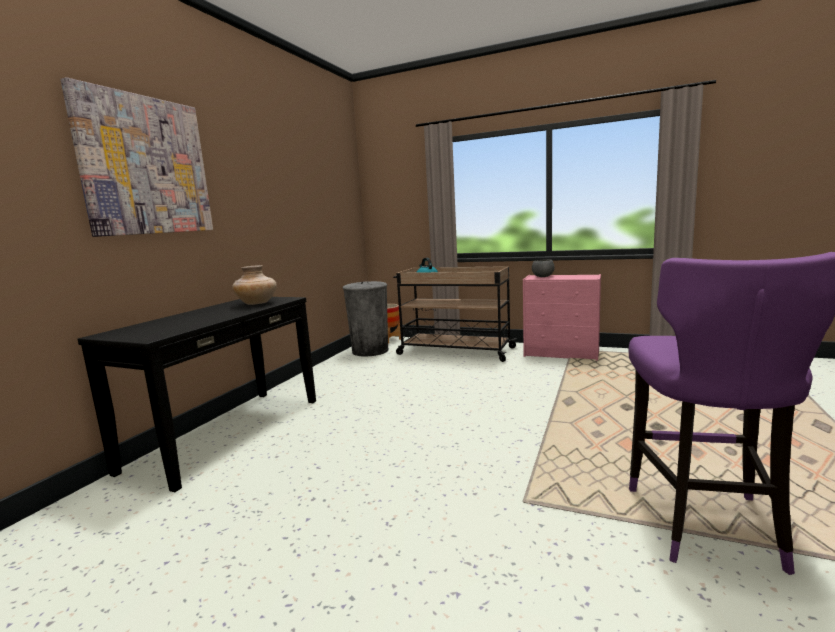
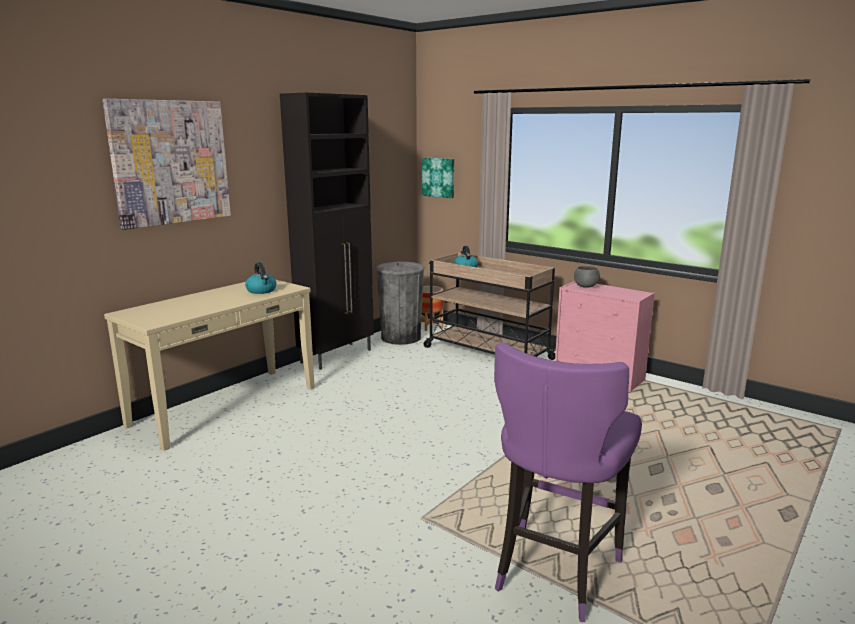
camera: 15 degrees right, 5 degrees up
(227, 433) = (225, 406): black console table -> beige console table
(257, 303) = (261, 291): beige vase -> kettle
(321, 372) = (337, 356): none -> black cabinet
(384, 206) = (439, 177): none -> picture

